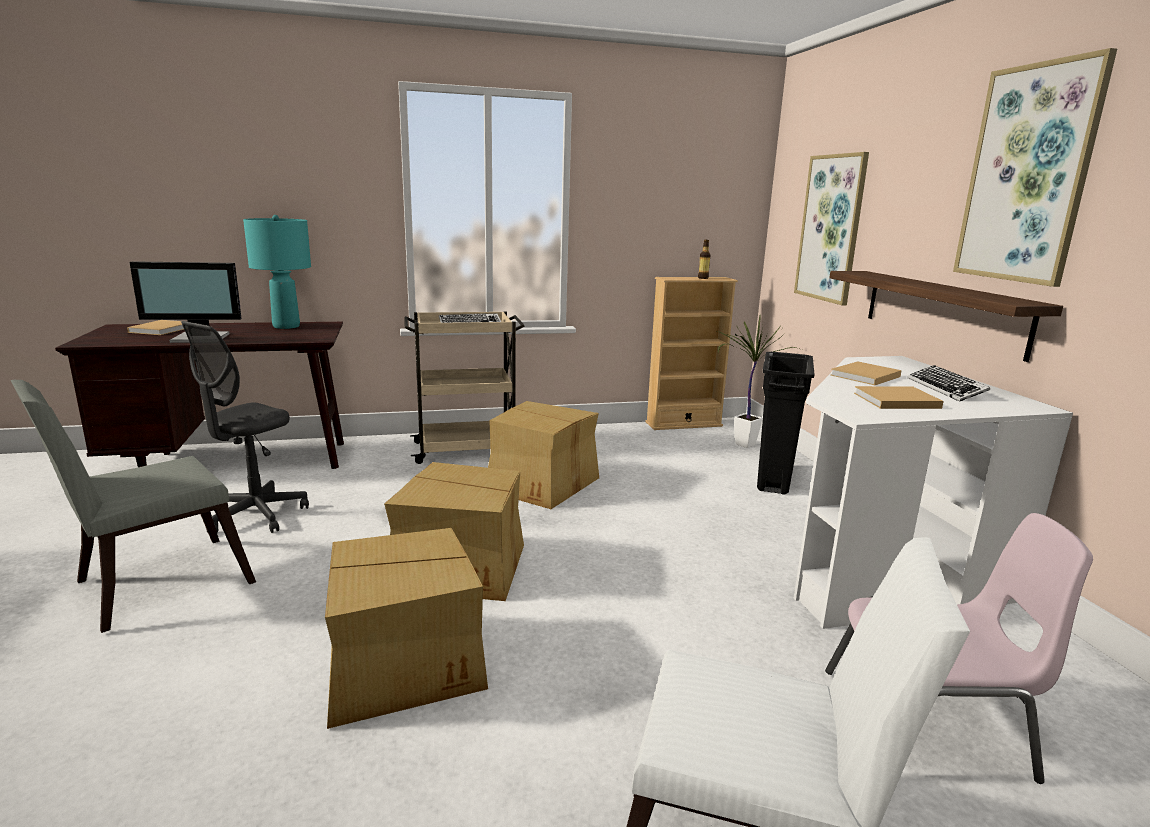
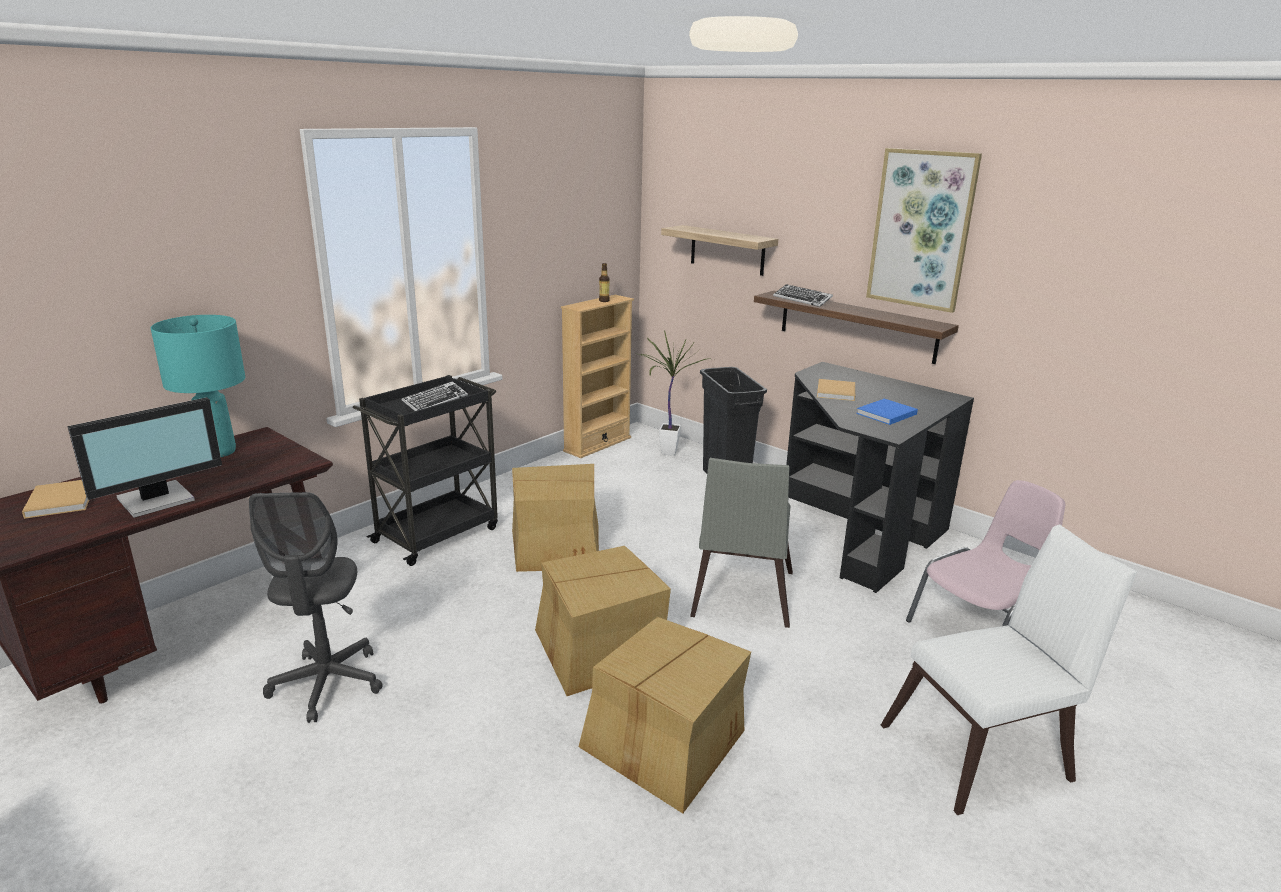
camera: 35 degrees left, 5 degrees up
(153, 585) = (340, 795): grey chair -> grey chair (740, 598)
(466, 450) = (438, 534): beige cart -> black cart
(831, 228) = (727, 250): picture -> shelf
(877, 561) = (854, 529): white desk -> black desk
(894, 400) = (885, 414): beige book -> blue book
(945, 389) = (893, 393): keyboard -> keyboard (802, 300)

